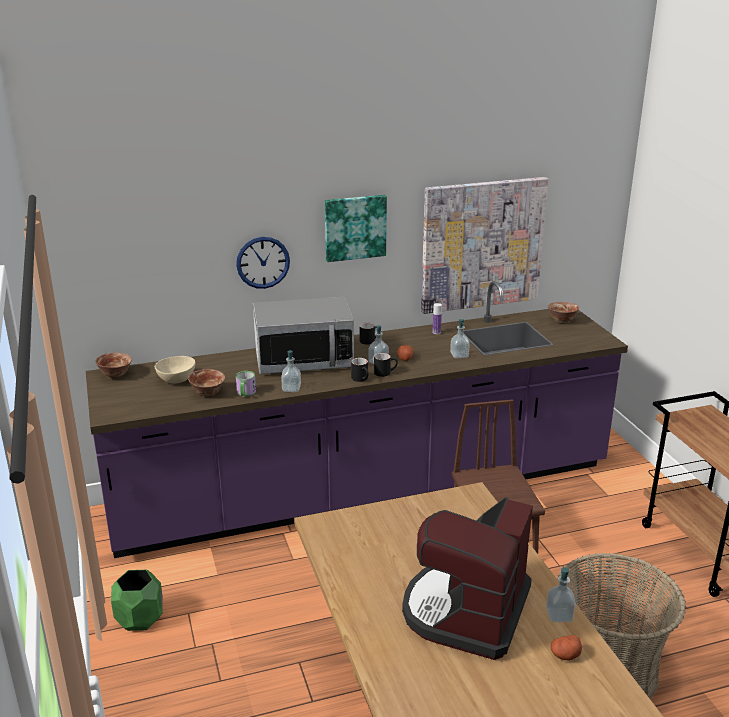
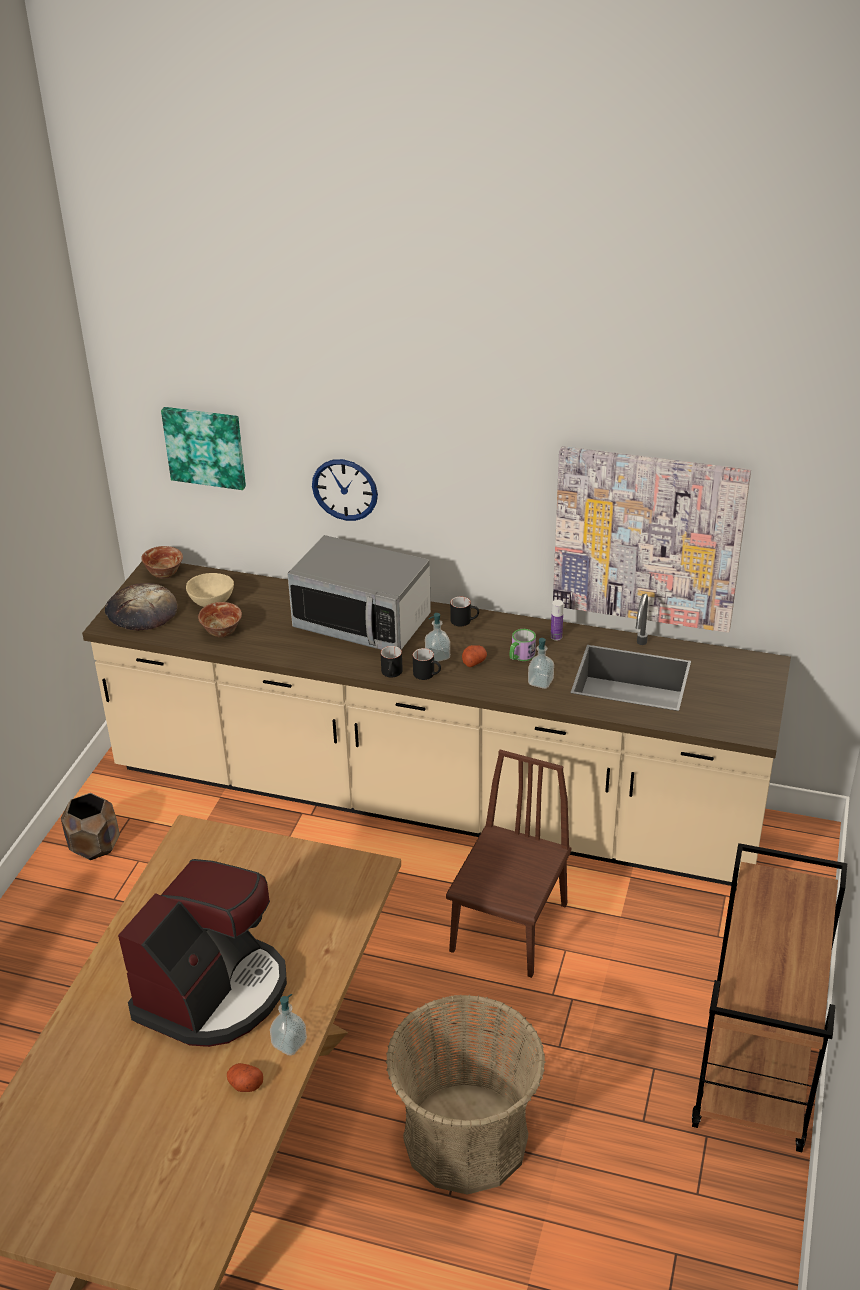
camera: 35 degrees right, 10 degrees up
(126, 400) = (142, 611): none -> bread
(140, 618) = (95, 845): green planter -> brown planter
(245, 393) = (256, 646): mug -> mug (520, 656)
(291, 389) = (306, 658): soap dispenser -> none
(355, 227) = (463, 475): picture -> picture (205, 446)
(364, 491) = (433, 799): purple counter -> beige counter
(466, 611) = (213, 992): coffee machine -> coffee machine turned 150 degrees clockwise
(561, 321) = (740, 677): bowl -> none

